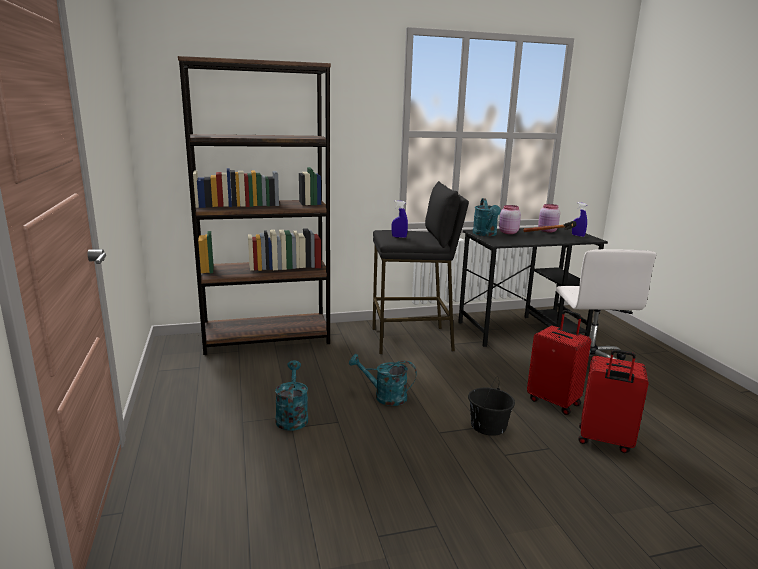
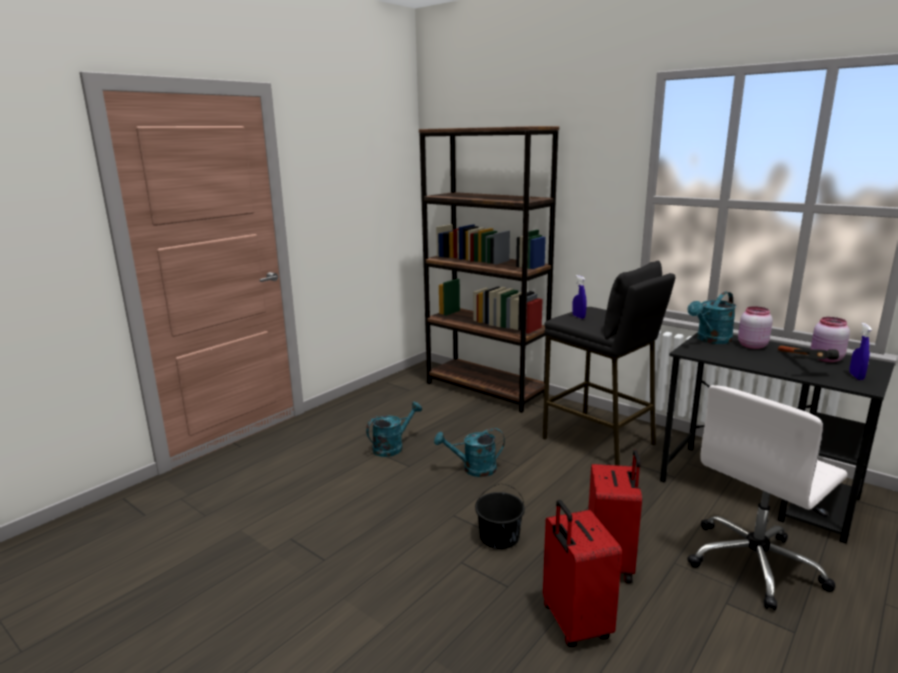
camera: 55 degrees right, 0 degrees up
(384, 397) = (473, 469): turquoise watering can -> turquoise watering can turned 75 degrees counterclockwise

